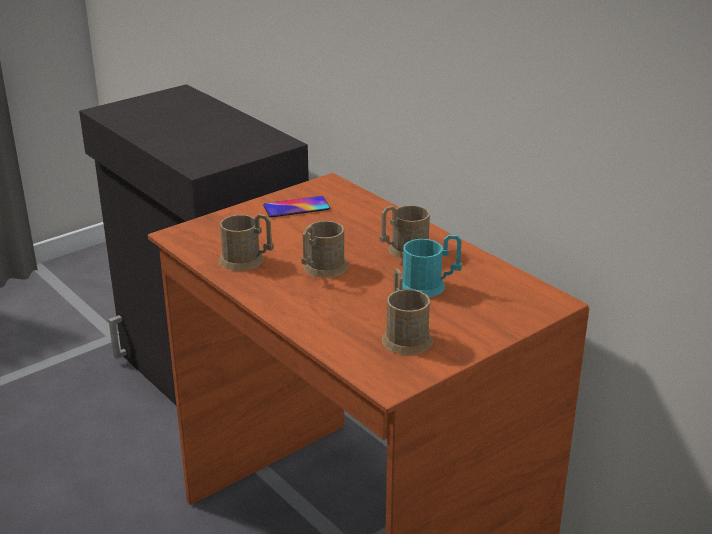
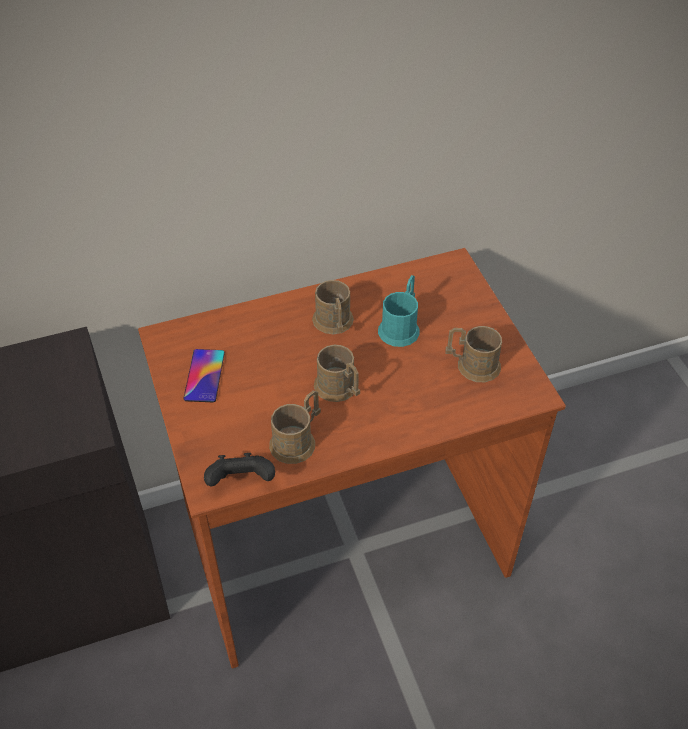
camera: 70 degrees left, 20 degrees up
(189, 246) = (241, 482): none -> black game controller

